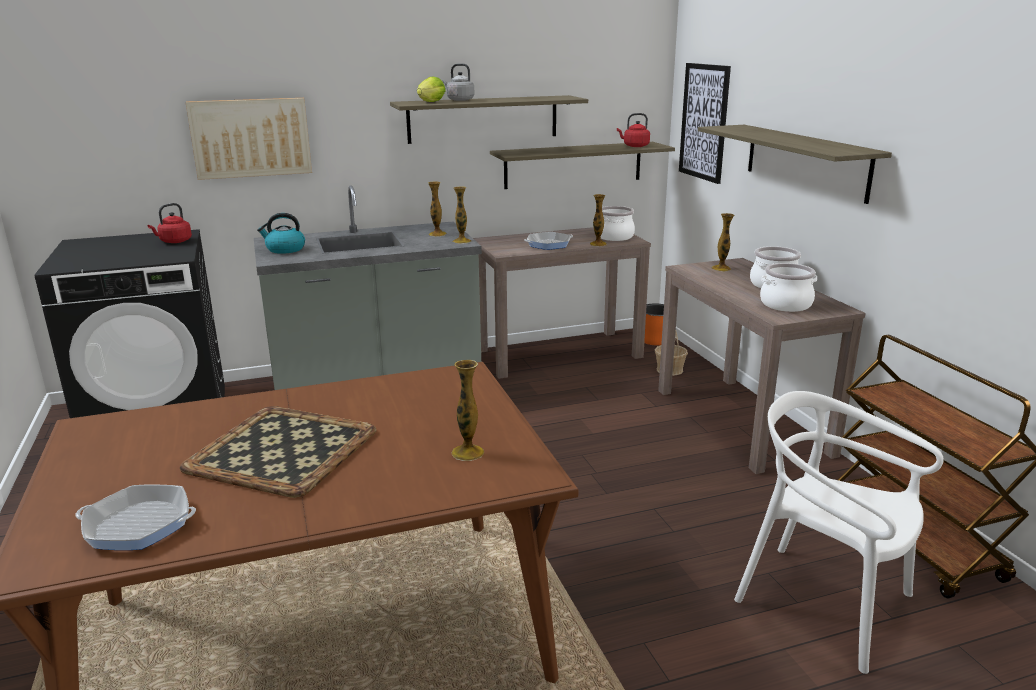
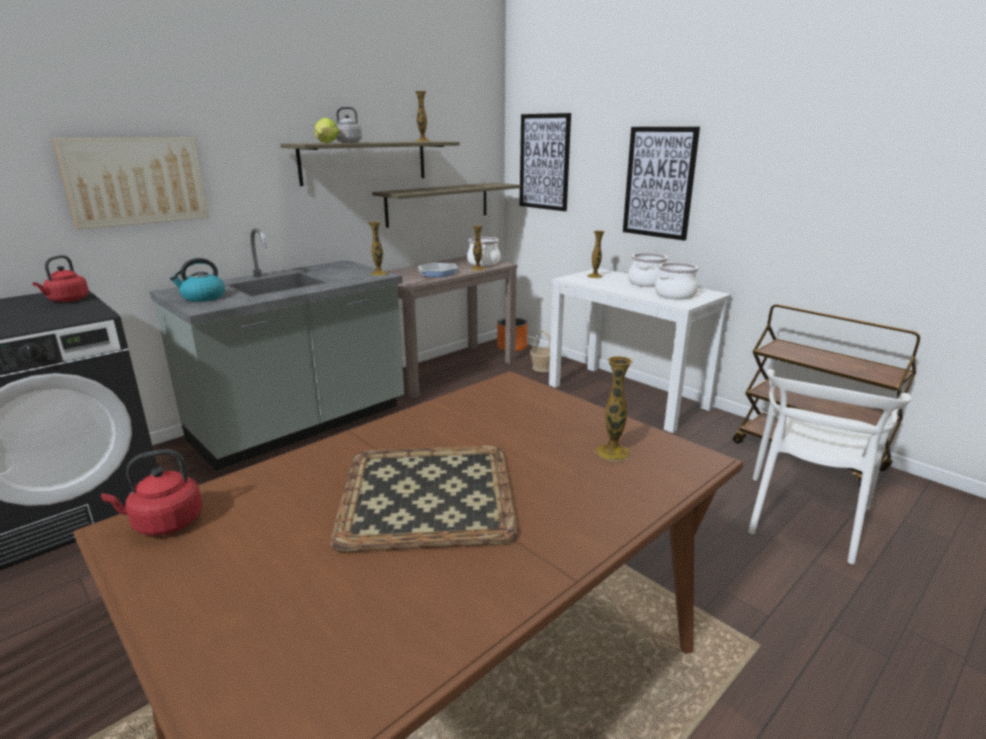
camera: 25 degrees left, 0 degrees up
(138, 525) = (359, 636): frying pan -> none
(437, 234) = (347, 270): vase -> vase (423, 141)
(634, 146) = (488, 185): red kettle -> red kettle (164, 523)
(742, 421) = (627, 396): brown console table -> white console table
(805, 161) = (659, 183): shelf -> picture
(824, 603) = (804, 517): white chair -> white chair turned 75 degrees counterclockwise

